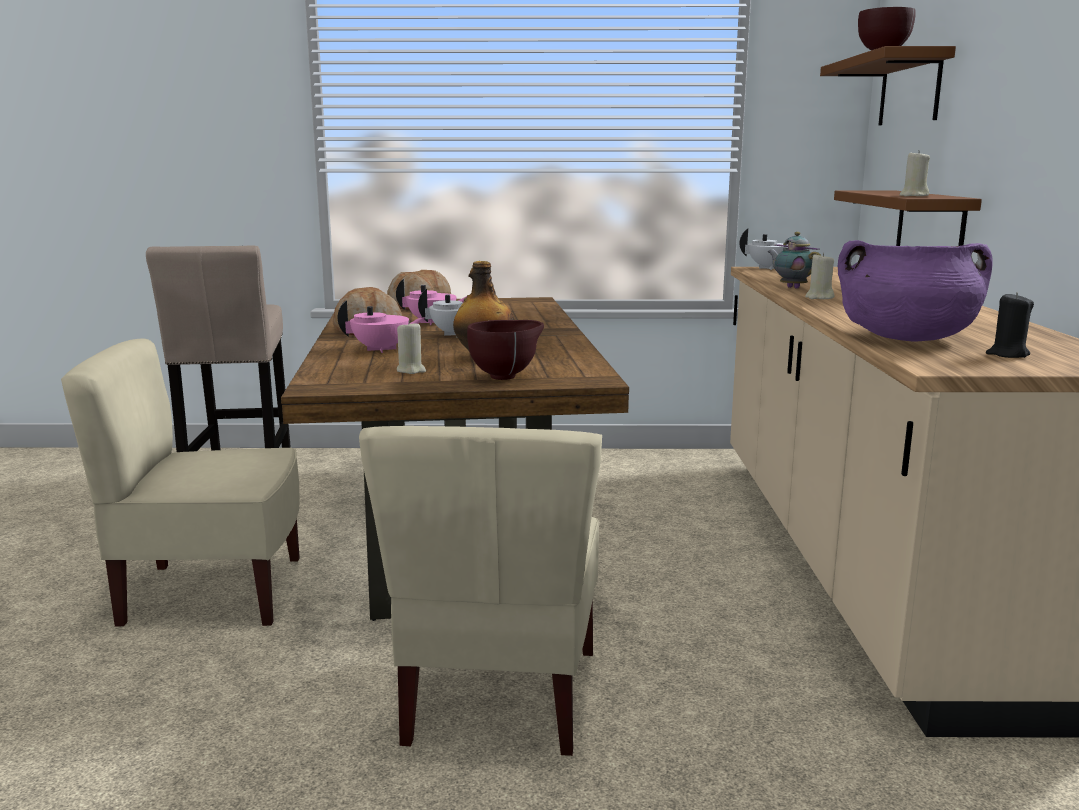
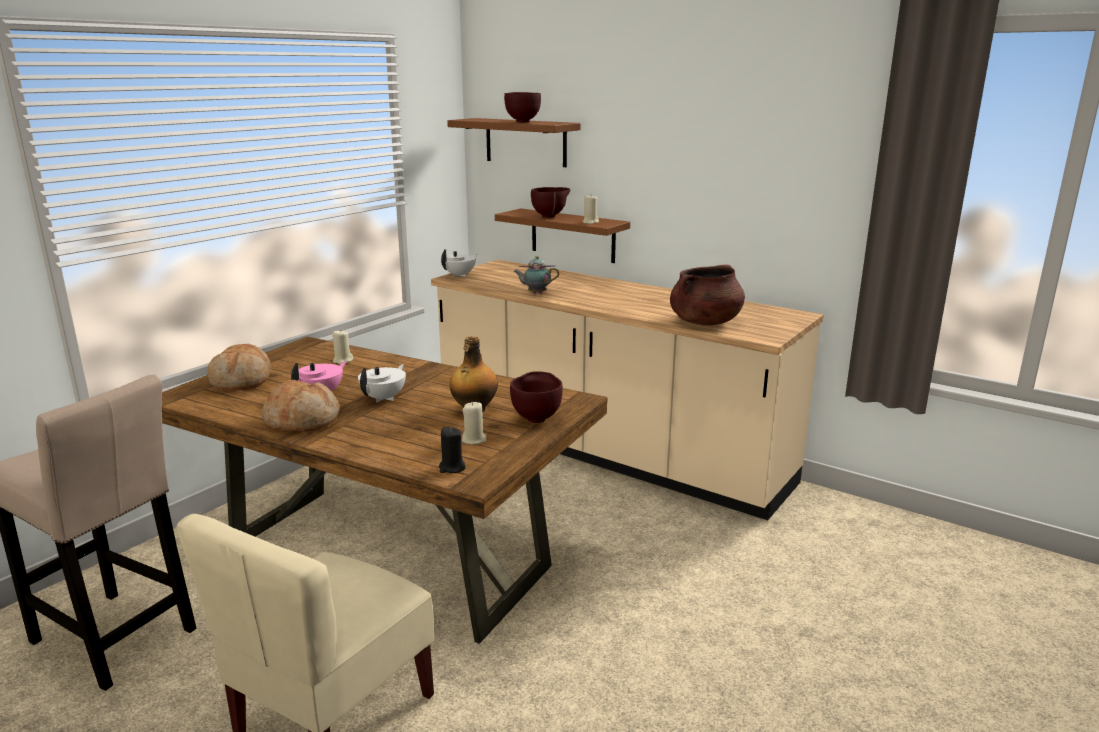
camera: 55 degrees left, 5 degrees up
(382, 349) = (388, 433): pink teapot -> none
(498, 697) = (627, 626): beige chair -> none
(819, 297) = (577, 299): beige candle -> beige candle (342, 360)
(890, 192) = (550, 216): none -> brown bowl
(906, 338) = (705, 322): purple cooking pot -> brown cooking pot
(1007, 354) = (759, 321): black candle -> black candle (452, 468)

